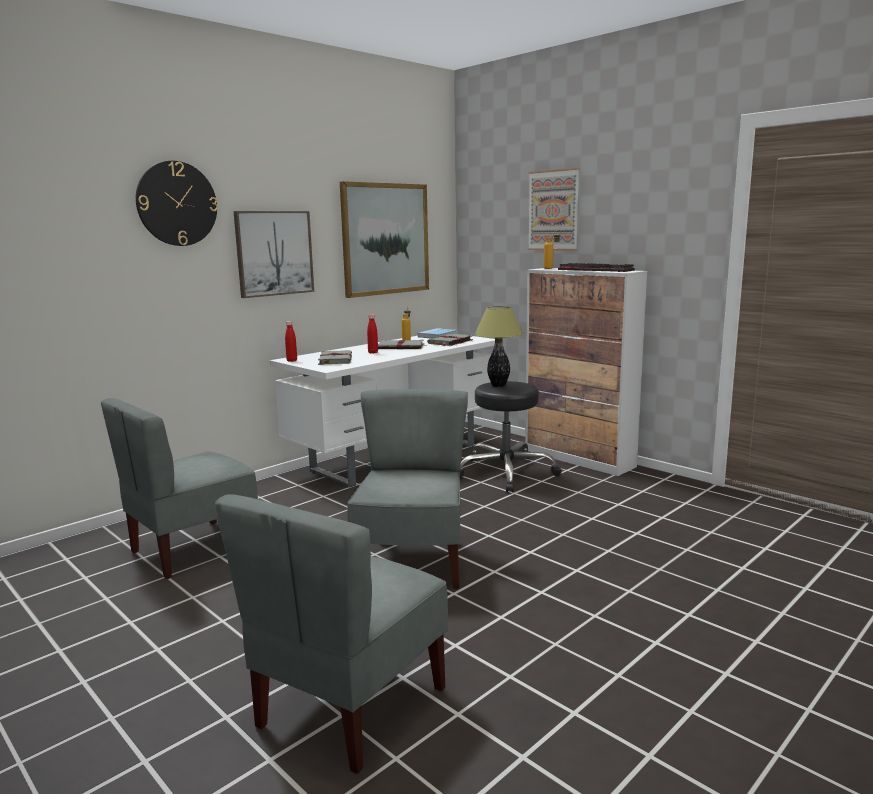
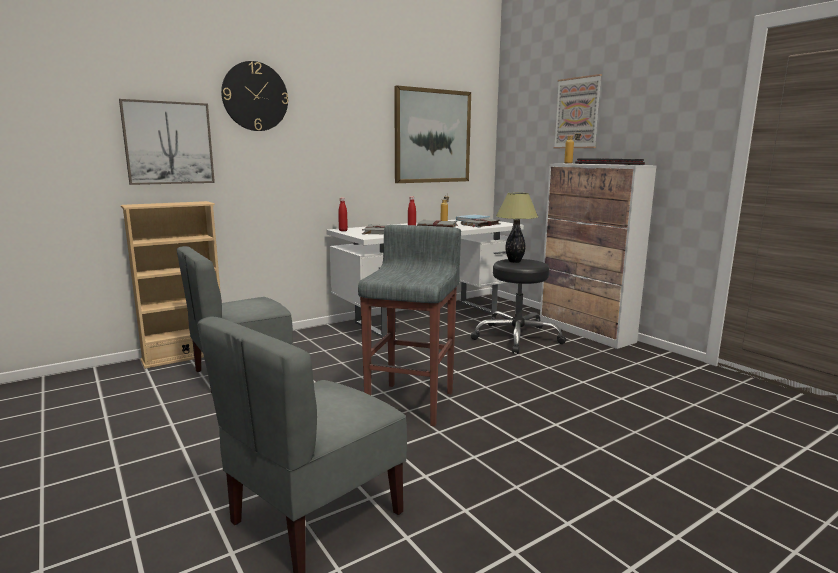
camera: 10 degrees right, 0 degrees up
(107, 534) = (184, 356): none -> beige bookcase
(274, 253) = (335, 142): picture -> picture (168, 143)
(413, 563) = (412, 403): grey chair -> grey stool

